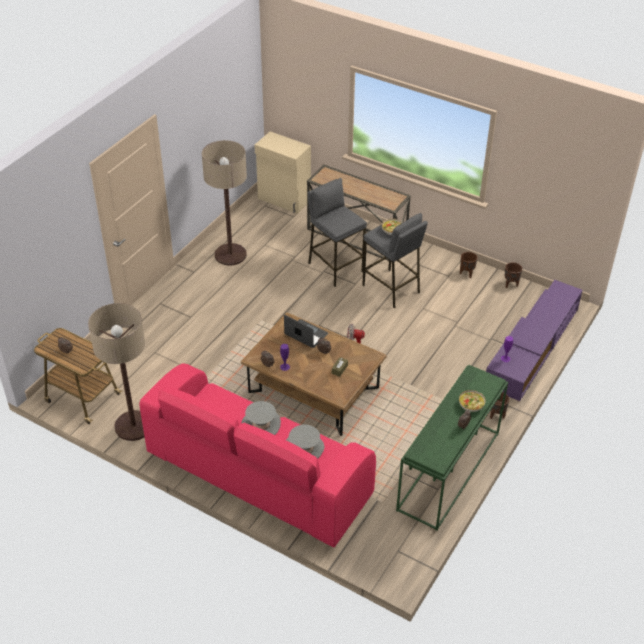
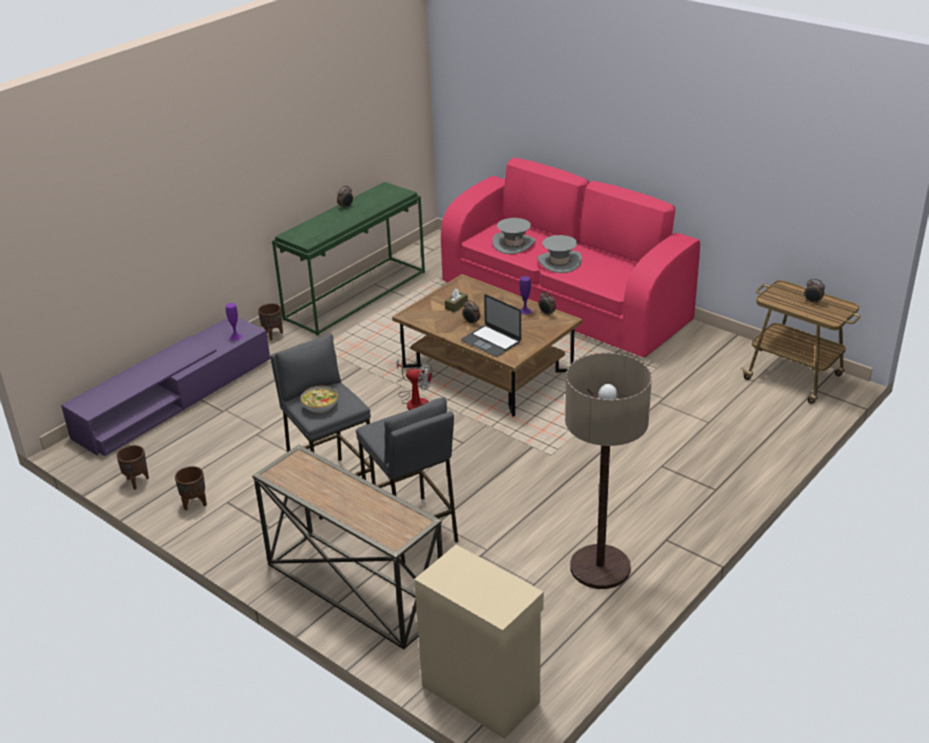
camera: 170 degrees left, 10 degrees down
(133, 426) = (717, 347): floor lamp -> none
(471, 405) = (327, 220): bowl -> none

